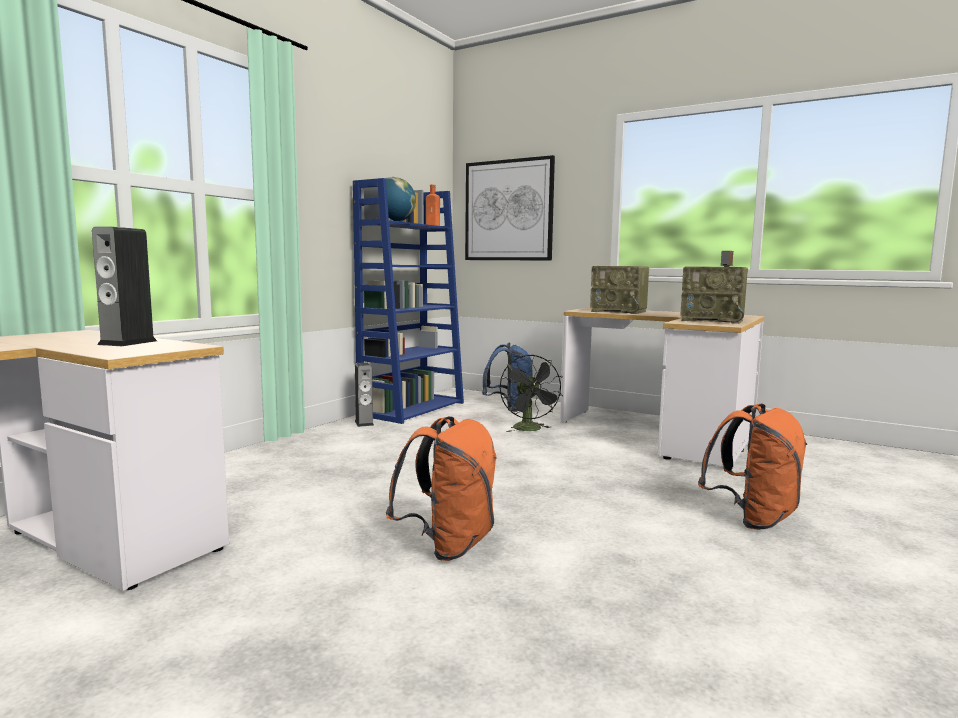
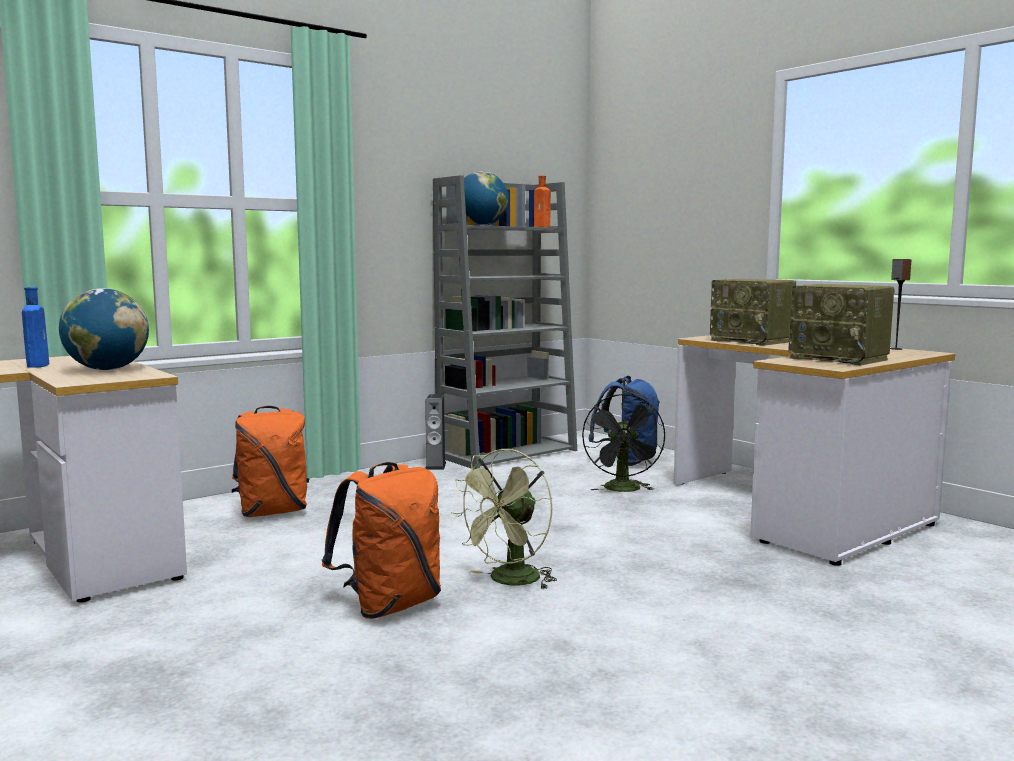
camera: 20 degrees right, 0 degrees up
(32, 341) = (38, 365): none -> blue bottle
(128, 343) = (107, 369): speaker -> globe
(412, 408) = (508, 453): blue bookcase -> grey bookcase
(508, 210) = (649, 202): picture -> none
(524, 511) = (509, 581): none -> green fan
(753, 519) = (785, 627): orange backpack -> orange backpack (273, 512)

